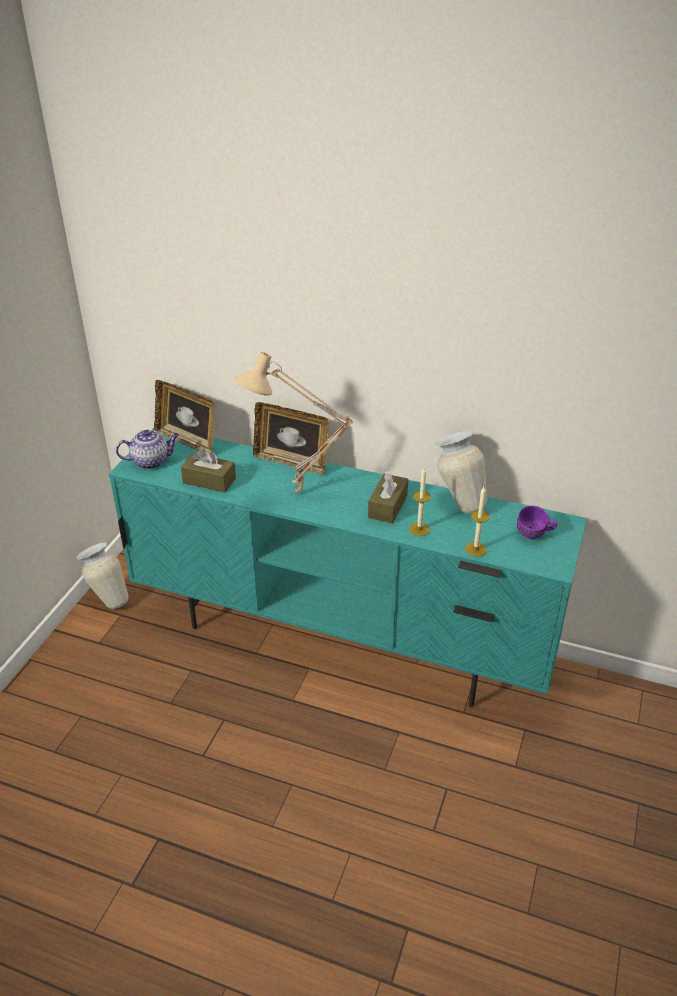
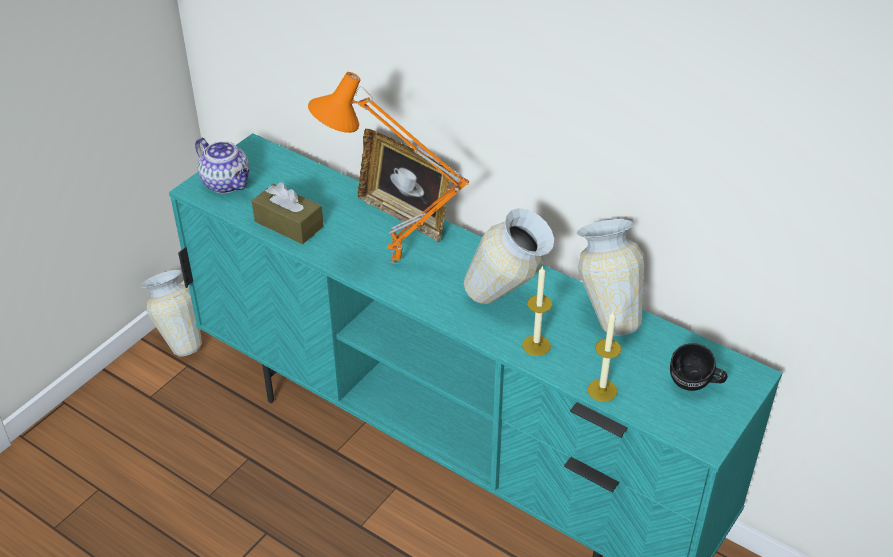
camera: 15 degrees right, 5 degrees up
(151, 461) = (227, 183): teapot -> teapot turned 45 degrees clockwise
(187, 441) = (284, 162): picture frame -> none
(298, 496) = (394, 266): beige table lamp -> orange table lamp
(387, 506) = (507, 303): brown tissue box -> vase
(535, 535) = (695, 385): purple mug -> black mug

